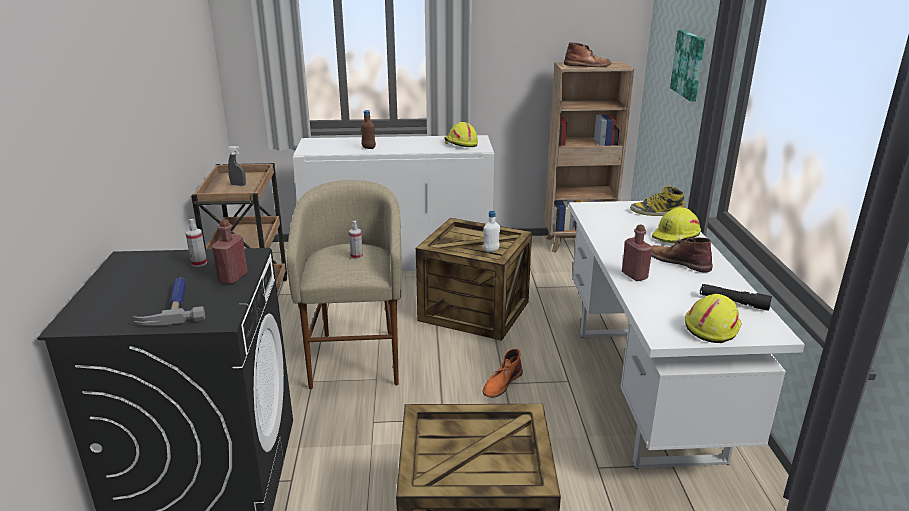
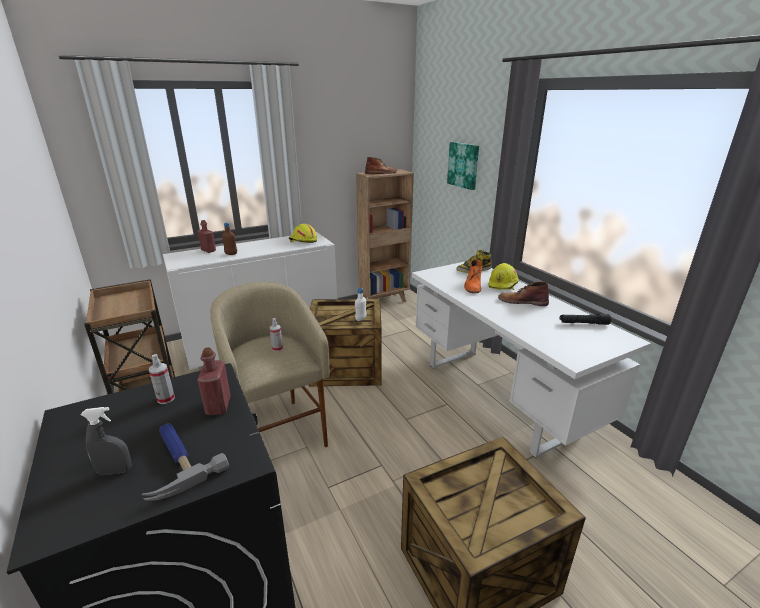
camera: 25 degrees left, 0 degrees up
(238, 185) = (124, 305): grey spray bottle -> grey spray bottle (115, 471)
(502, 383) = (404, 420): orange boot -> orange boot (473, 285)
(634, 275) = (507, 318): red bottle -> red bottle (208, 250)
(711, 327) = (591, 345): yellow hard hat -> none

